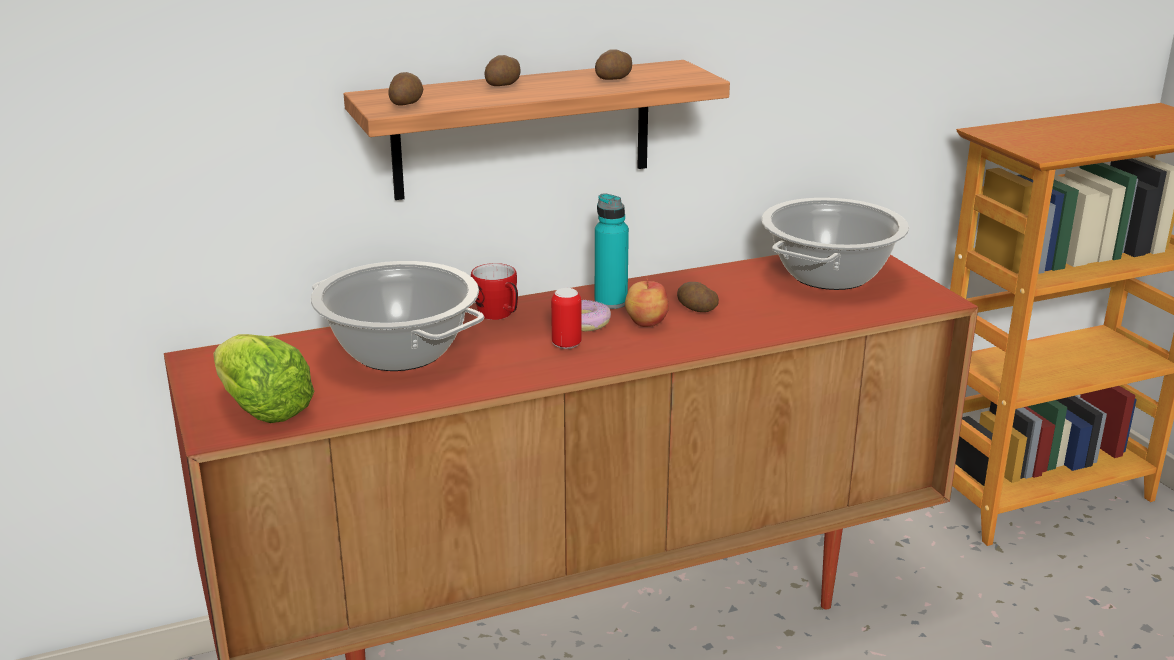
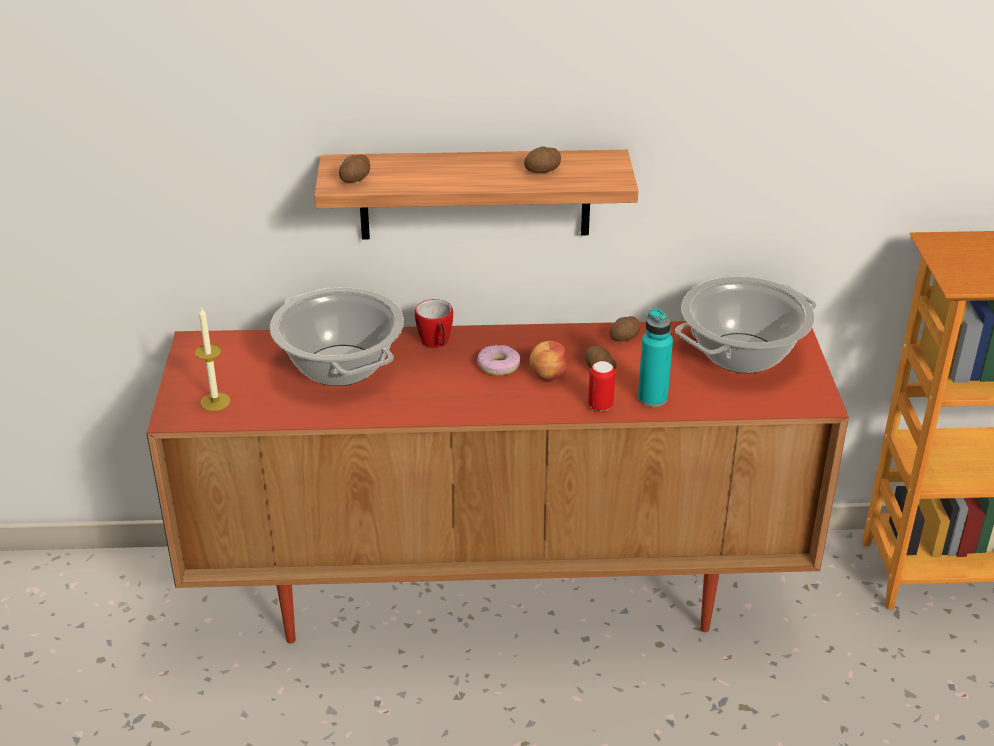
camera: 20 degrees right, 10 degrees up
(262, 410) = (215, 402): lettuce -> candle
(503, 85) = (447, 165): potato -> potato (625, 338)
(566, 344) = (470, 385): can -> can (600, 406)
(611, 302) = (533, 347): turquoise bottle -> turquoise bottle (652, 398)

